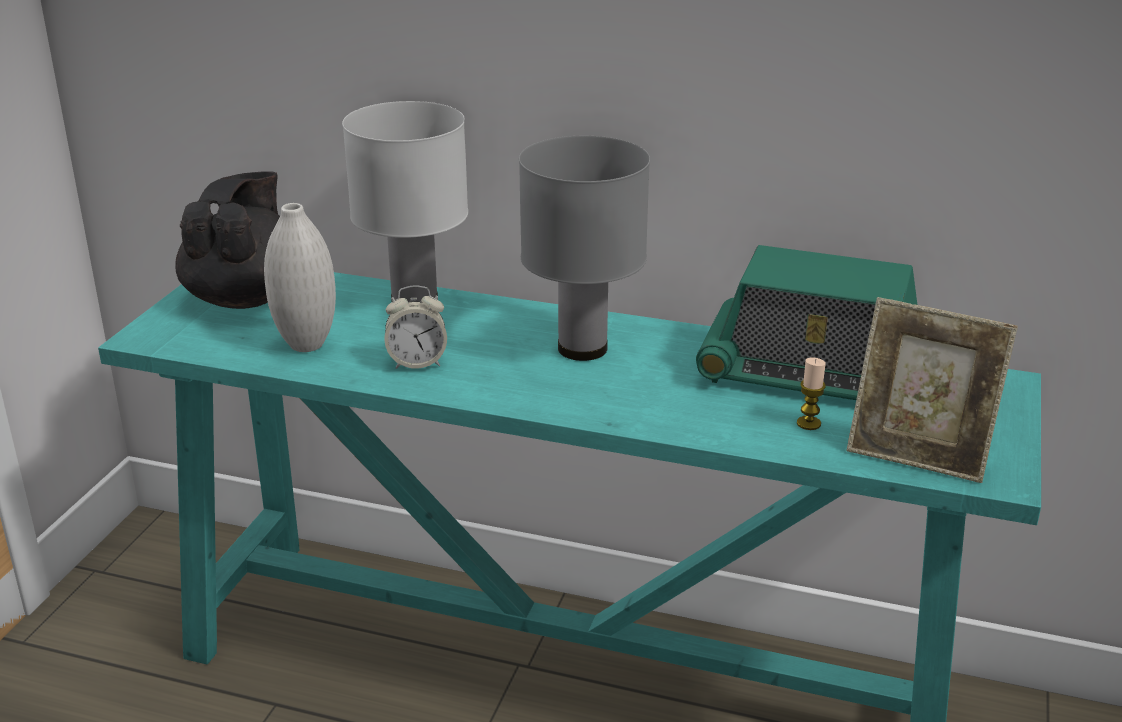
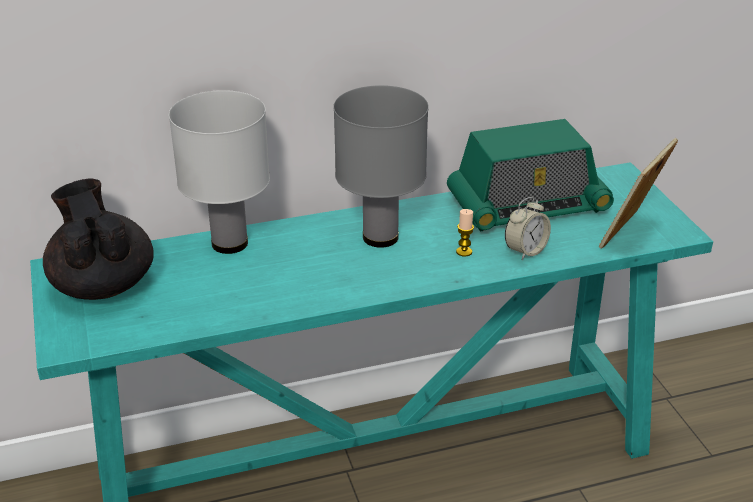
camera: 35 degrees left, 5 degrees up
(306, 344) = (197, 303): white vase -> none
(417, 362) = (290, 287): alarm clock -> alarm clock (525, 251)
(808, 423) = (559, 237): candle -> candle (464, 252)
(919, 455) = (631, 234): picture frame -> picture frame turned 135 degrees clockwise

